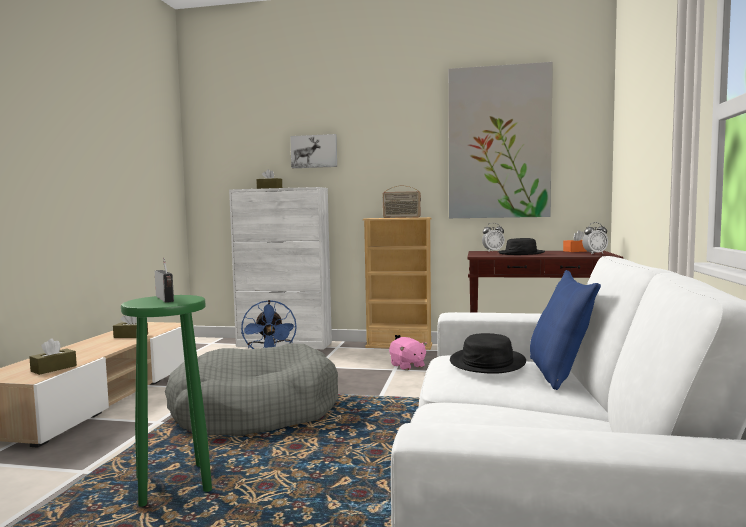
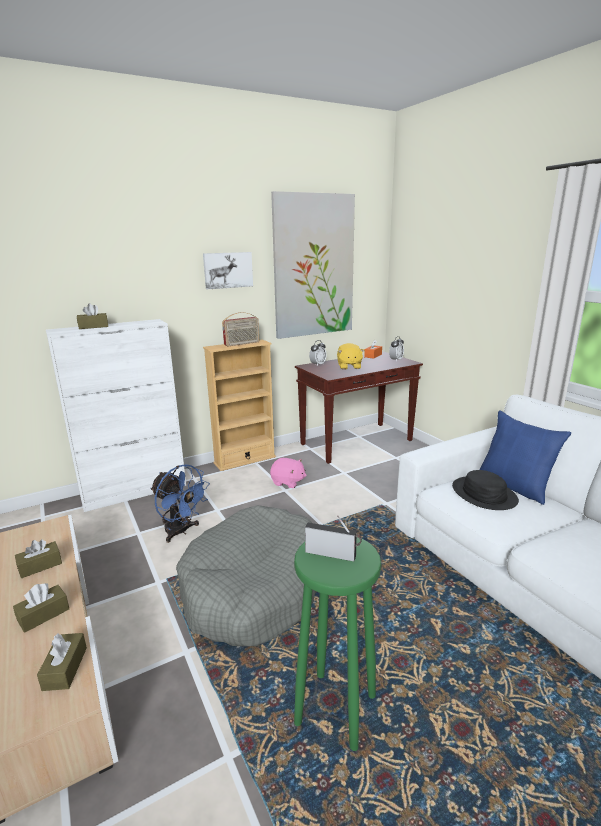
camera: 40 degrees left, 15 degrees up
(90, 351) = (43, 615): none -> brown tissue box
(314, 151) = (135, 277): picture -> picture (227, 270)
(521, 253) = (349, 366): black hat -> yellow plush toy

